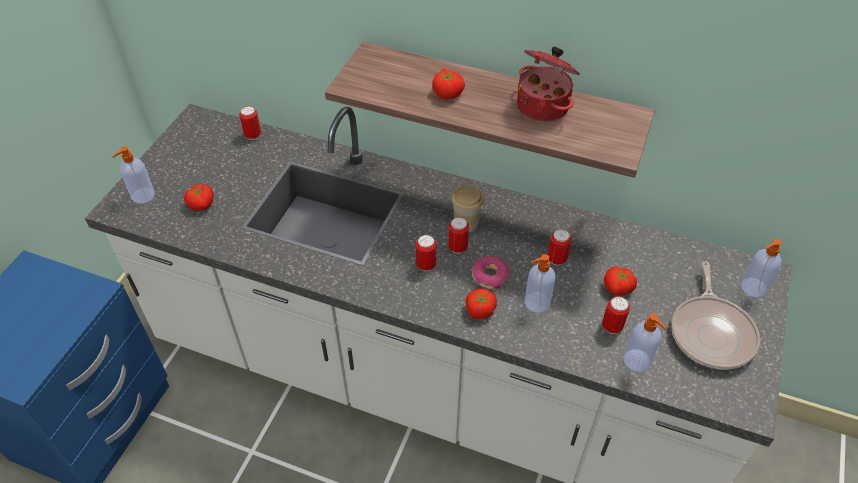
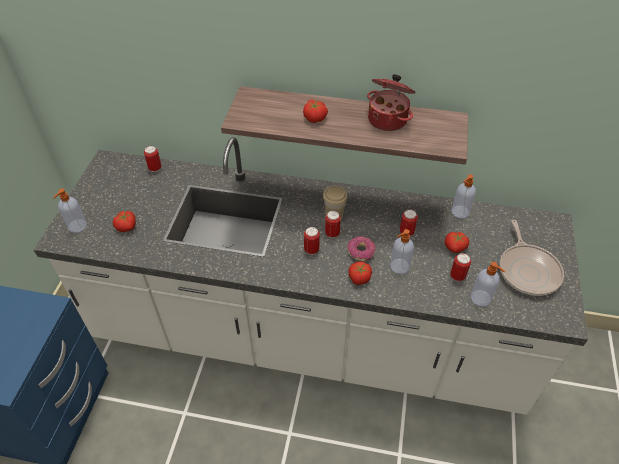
camera: 10 degrees left, 0 degrees up
(752, 288) = (548, 234): soap dispenser -> soap dispenser (459, 212)

